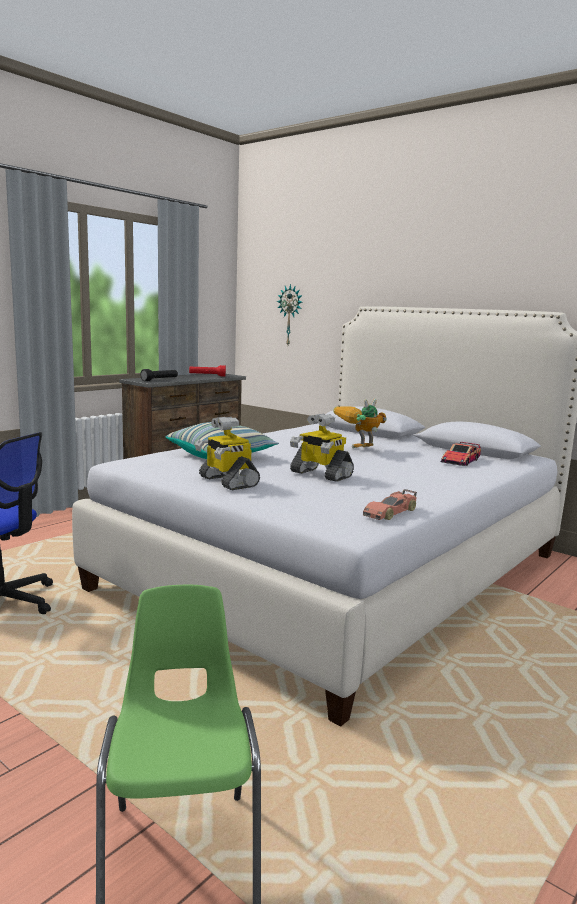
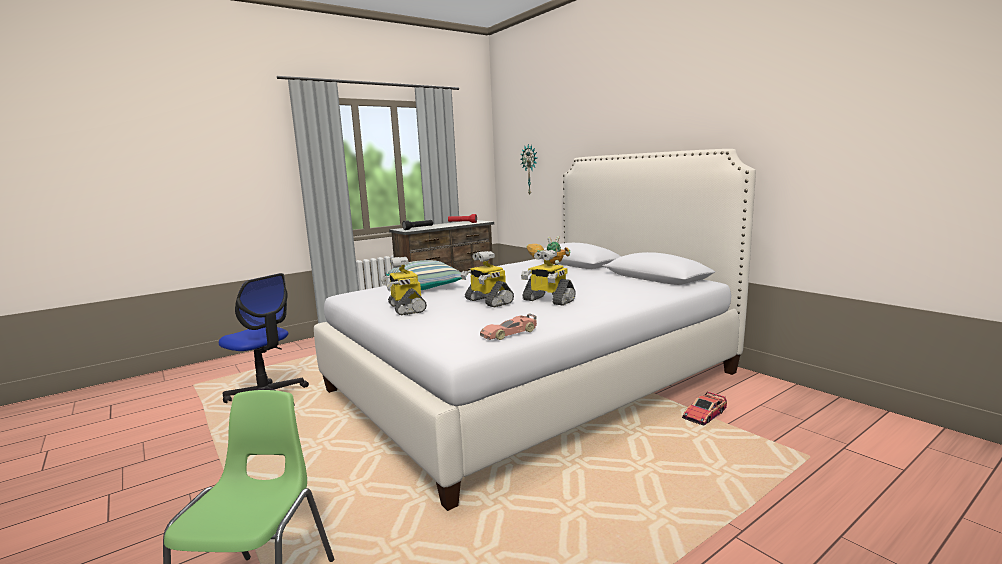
camera: 15 degrees right, 0 degrees up
(389, 474) = (548, 300): none -> toy robot
(460, 461) = (628, 287): toy car -> toy car (704, 414)

